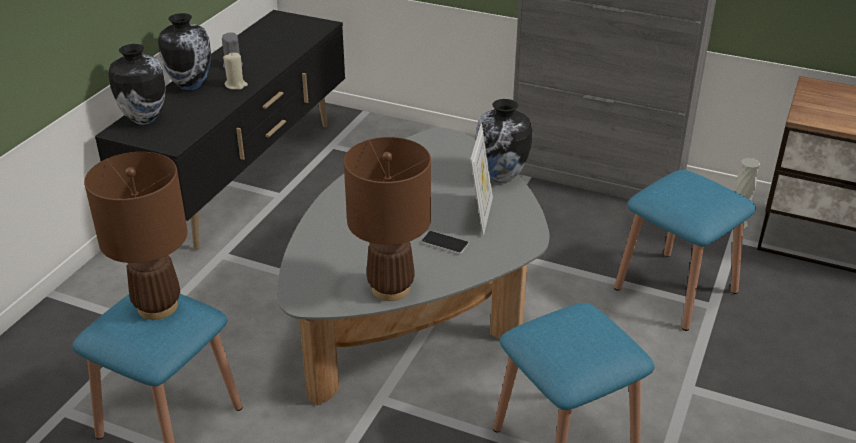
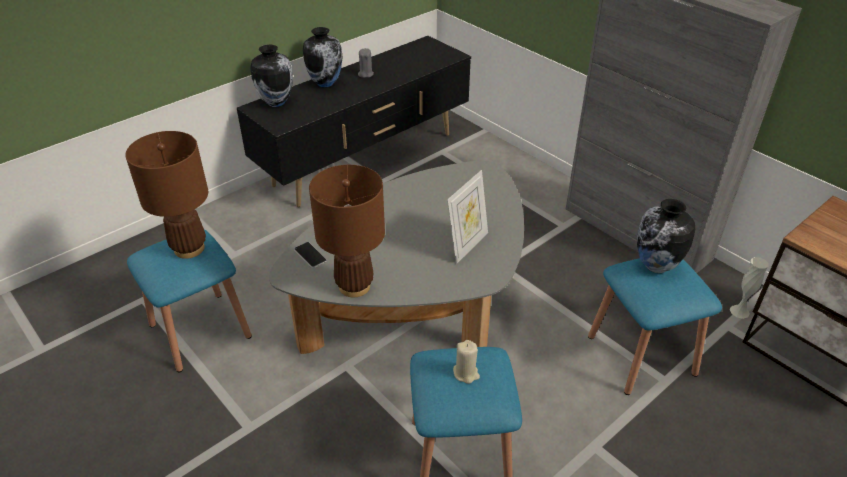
camera: 25 degrees right, 5 degrees up
(236, 85) = (356, 90): beige candle -> beige candle (466, 373)
(444, 243) = (422, 261): phone -> phone (310, 255)
(501, 177) = (508, 217): vase -> vase (656, 266)

